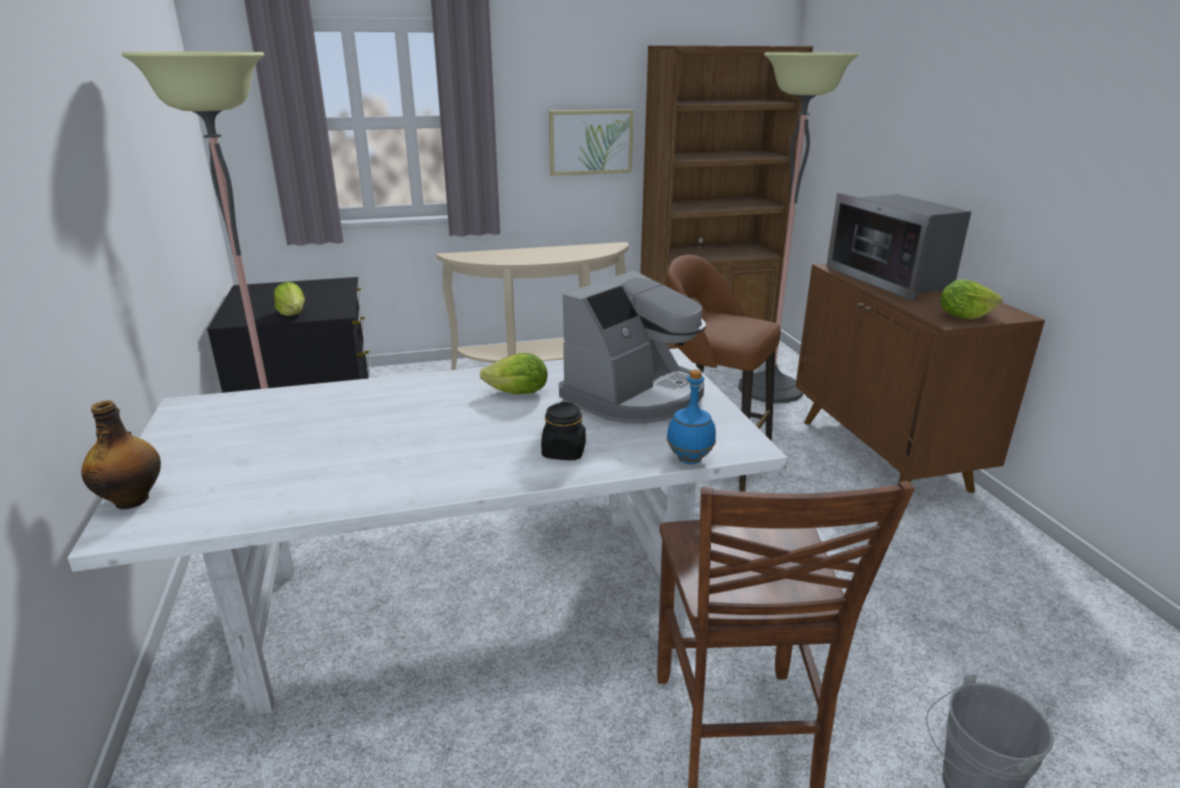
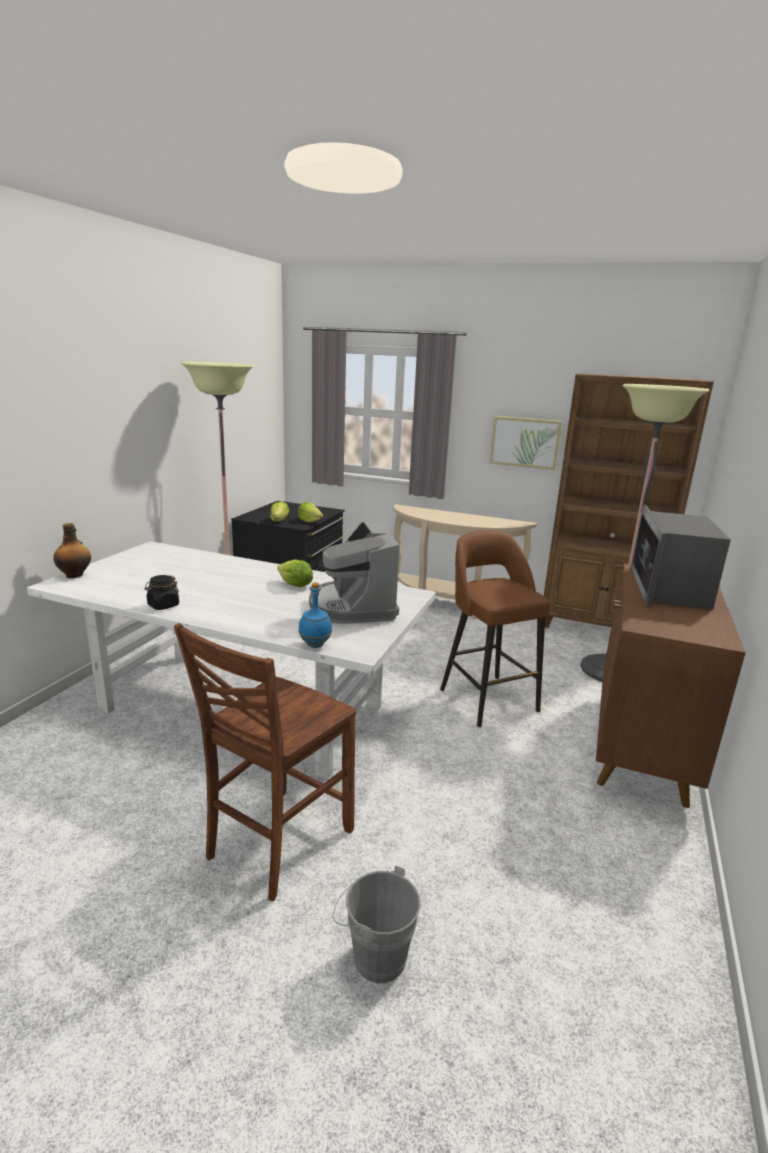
camera: 35 degrees right, 5 degrees down
(564, 452) = (261, 618): black jar -> black jar (163, 605)
(635, 396) = (353, 606): coffee machine -> coffee machine turned 90 degrees clockwise
(963, 316) = (665, 627): lettuce -> lettuce (309, 521)

